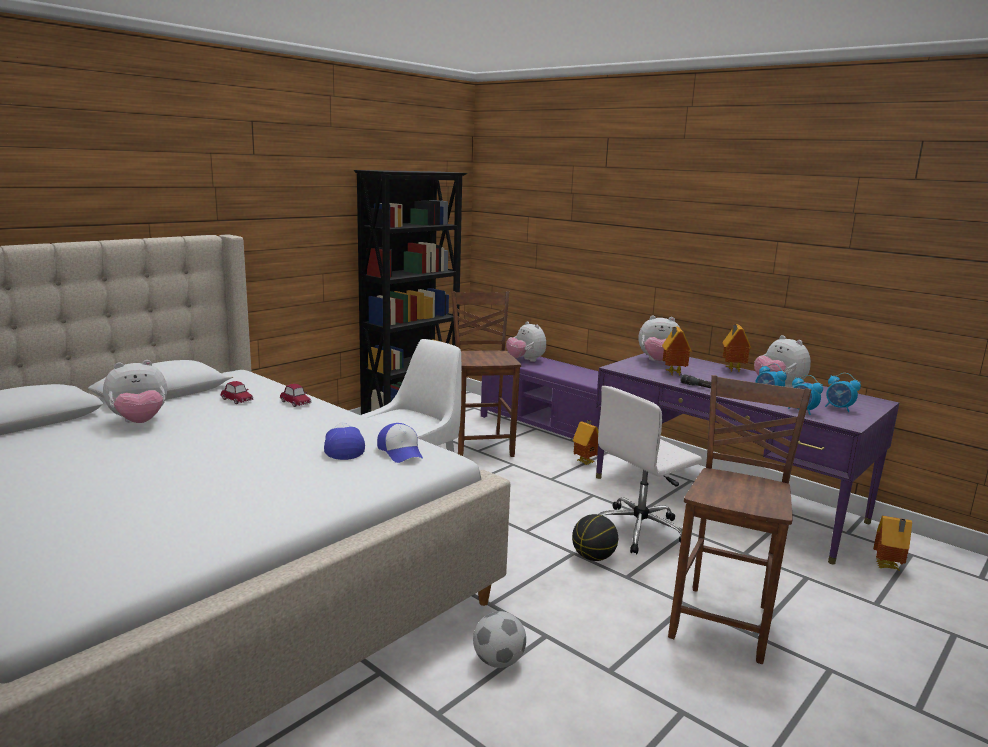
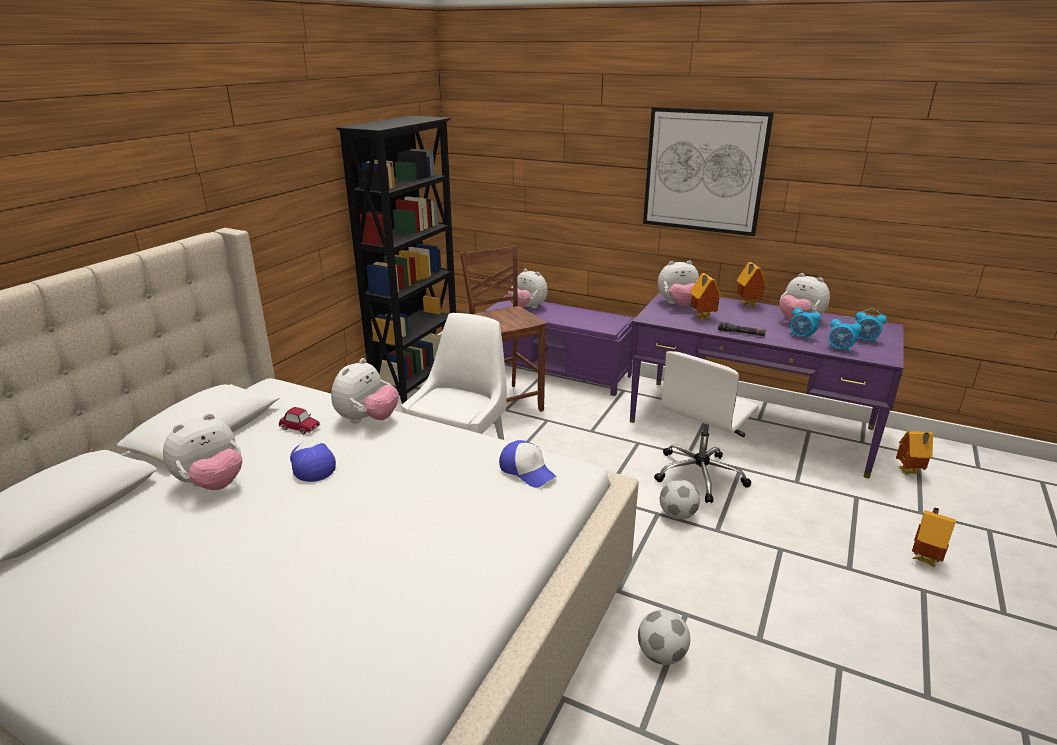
camera: 15 degrees left, 10 degrees up
(296, 402) = (367, 420): toy car -> plush toy
(343, 448) = (466, 478): cap -> cap (311, 465)
(585, 462) = (611, 405): toy house -> toy house (924, 559)
(593, 557) = (677, 515): basketball -> football
(696, 230) = (704, 171): none -> picture
(723, 621) = (819, 560): brown chair -> none

